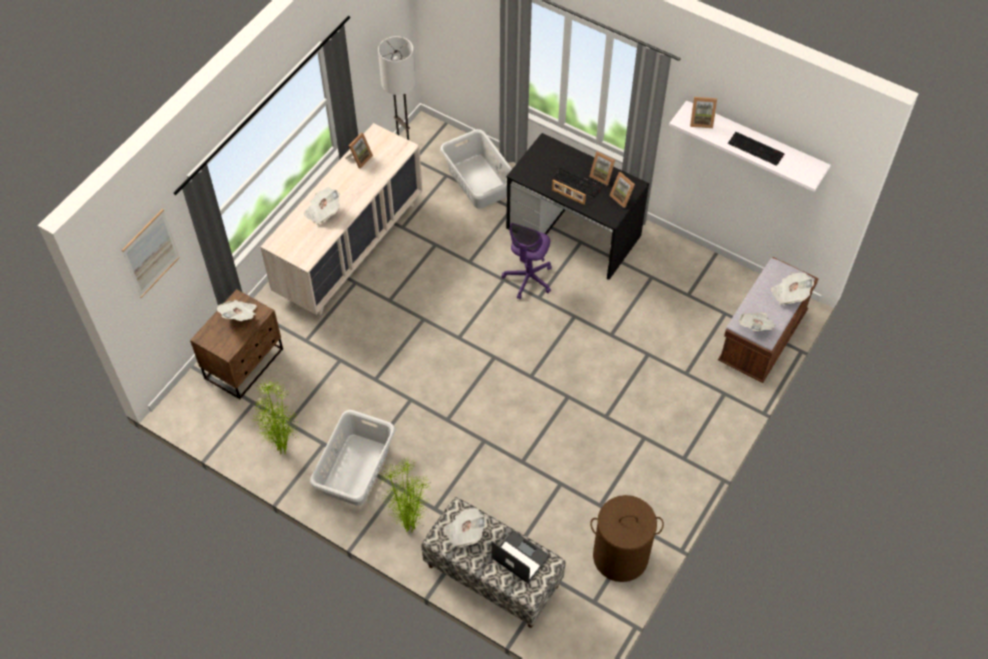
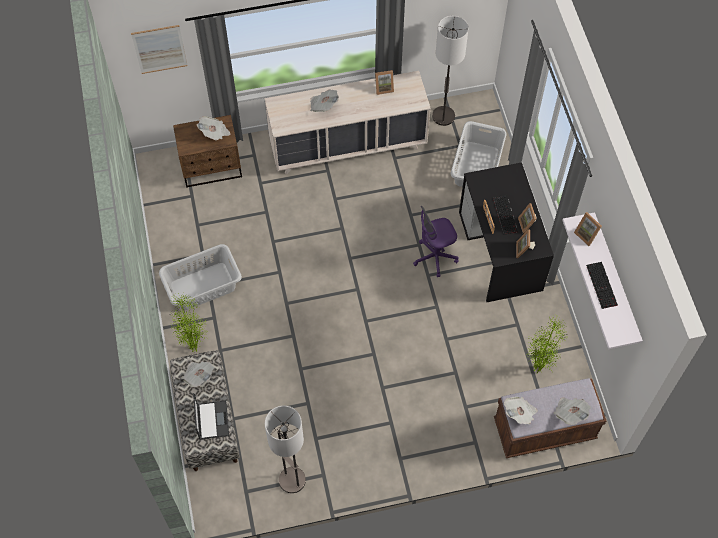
camera: 45 degrees right, 5 degrees up
(284, 449) = (178, 239): potted plant -> potted plant (538, 369)
(620, 556) = (292, 480): brown laundry basket -> floor lamp

